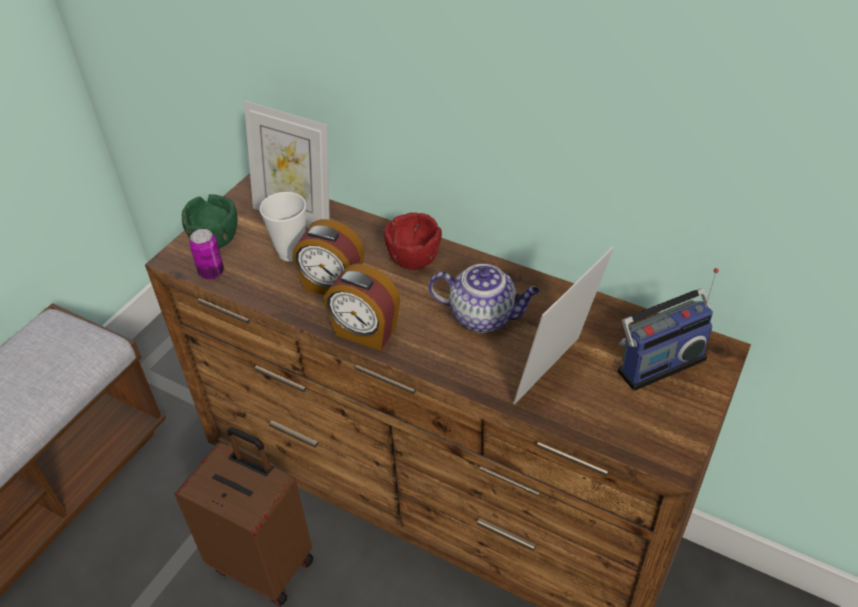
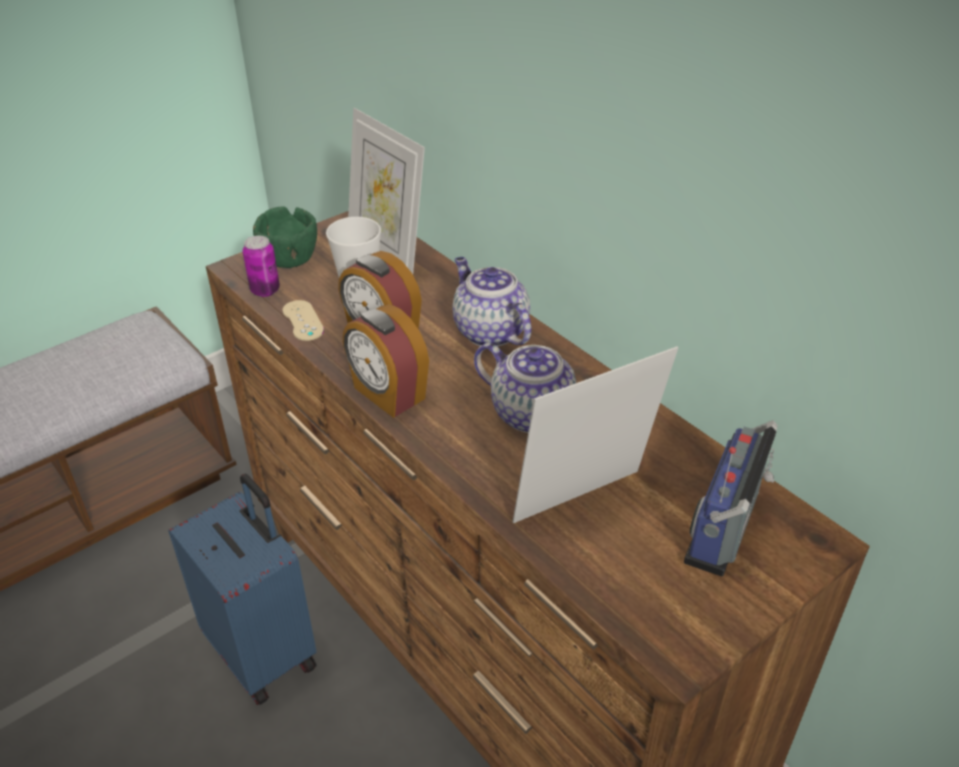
camera: 20 degrees right, 5 degrees down
(260, 290) = (303, 320): none -> beige game controller
(264, 563) = (264, 652): brown suitcase -> blue suitcase
(413, 258) = (489, 331): red bowl -> teapot
(658, 362) = (726, 530): radio -> radio turned 120 degrees clockwise

